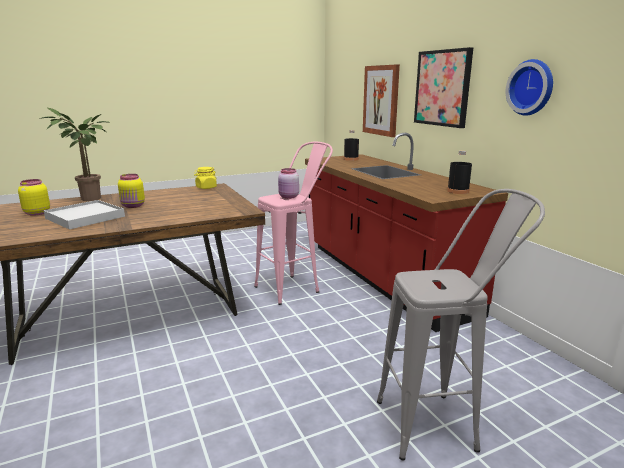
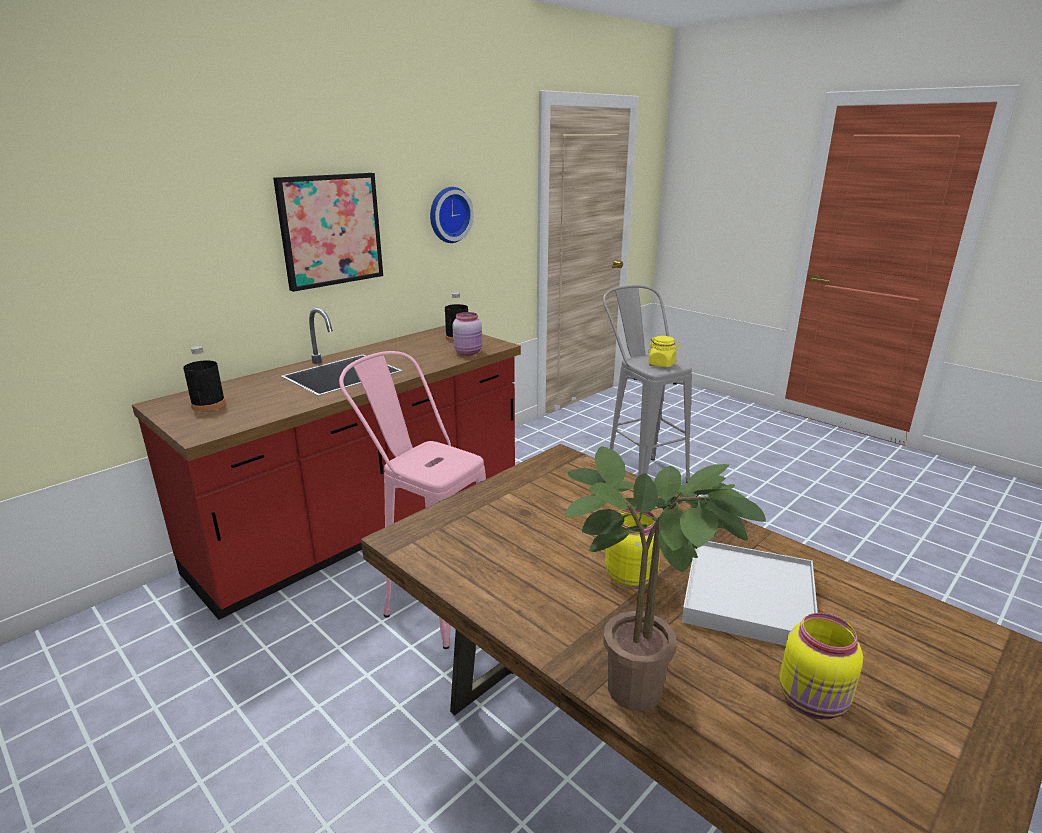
camera: 110 degrees left, 5 degrees up
(206, 187) = (421, 546): yellow jar -> yellow jar (662, 364)
(288, 197) = (427, 458): pink jar -> pink jar (469, 352)
(381, 100) = (169, 276): picture -> none

